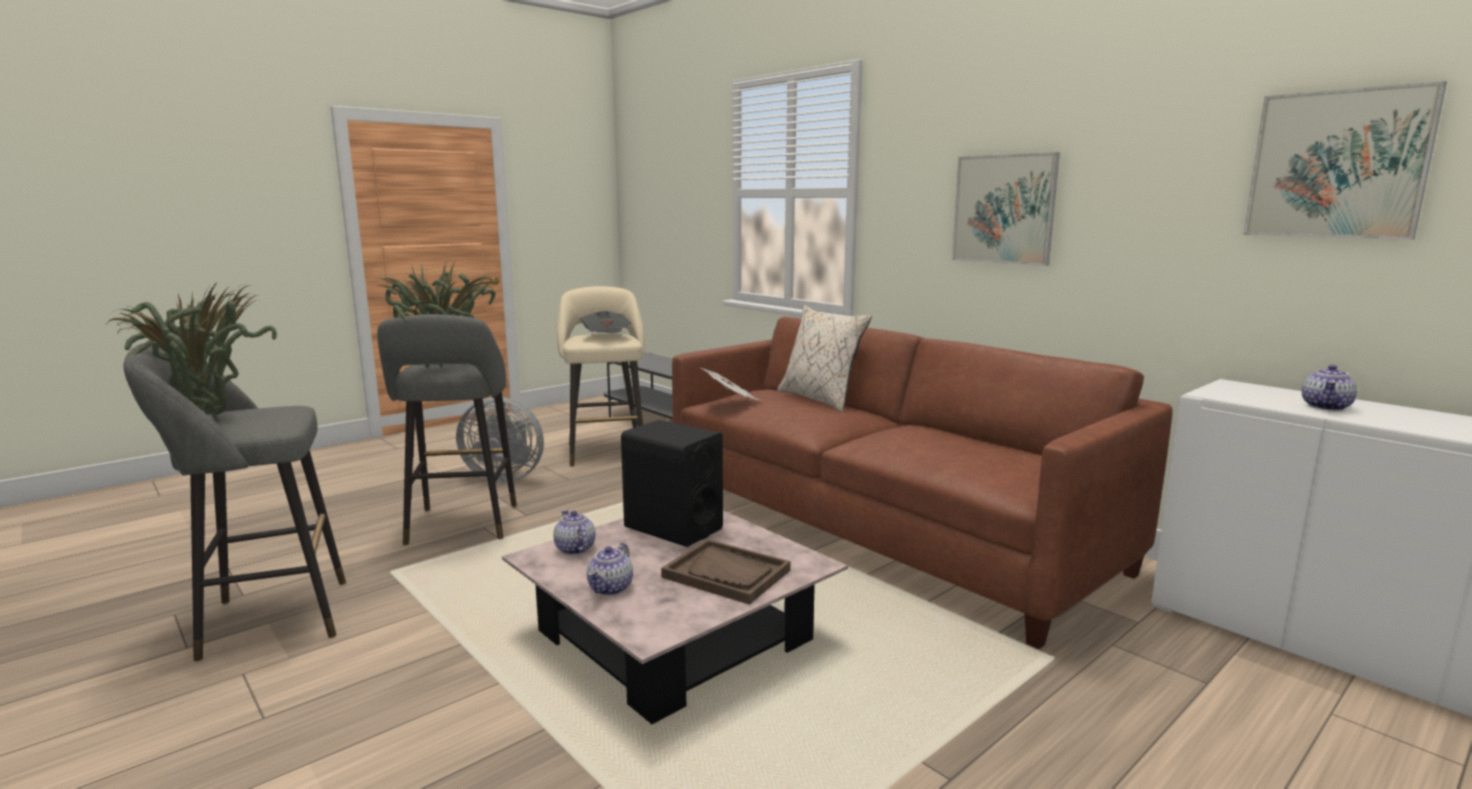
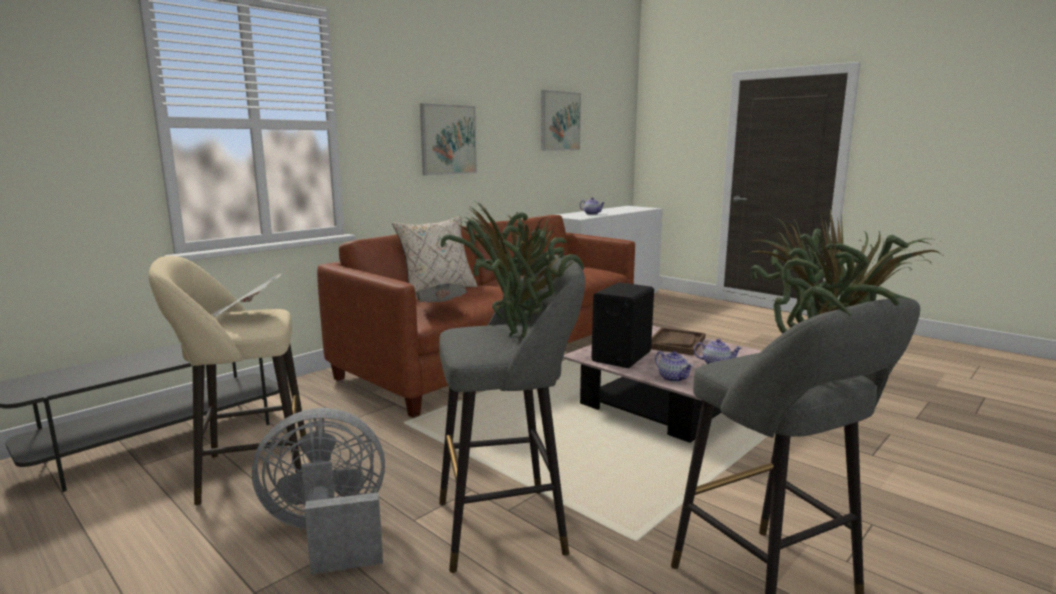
camera: 95 degrees left, 0 degrees up
(504, 477) = (329, 533): grey fan -> grey fan turned 105 degrees counterclockwise
(574, 549) = (673, 378): teapot -> teapot turned 90 degrees counterclockwise

